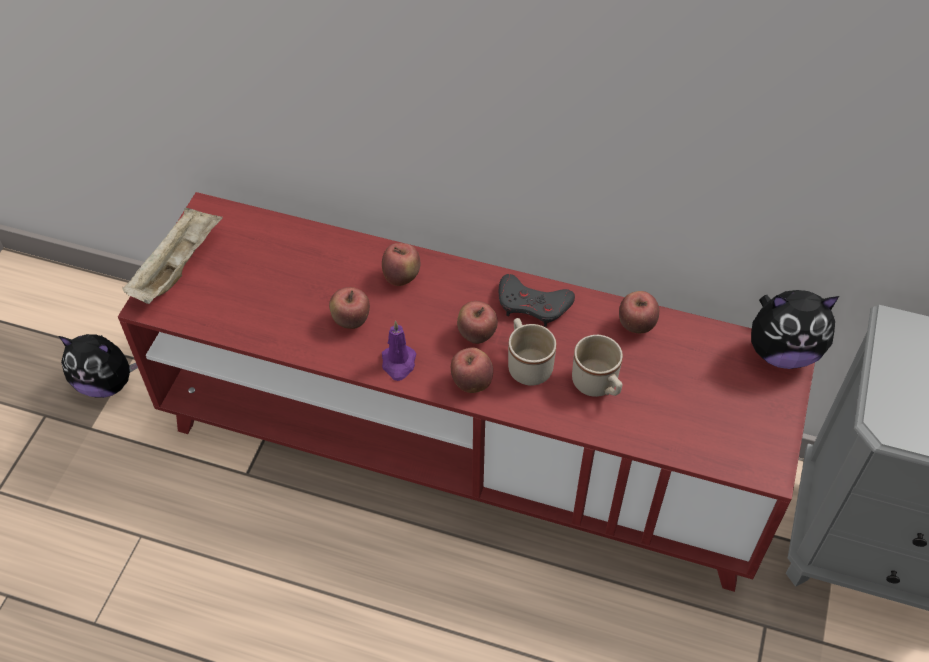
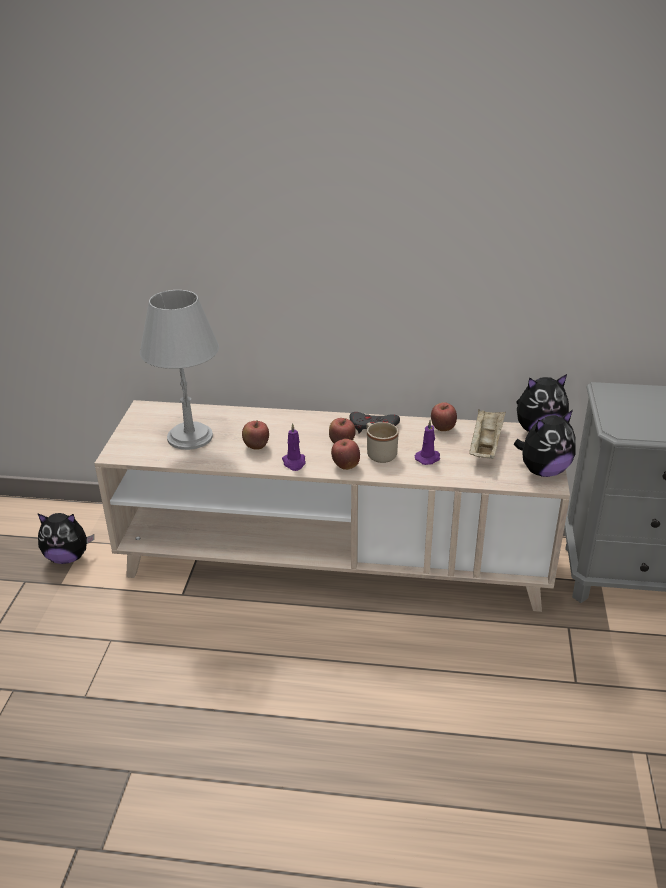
camera: 10 degrees left, 20 degrees down
(177, 267) = (130, 435): beige tray -> beige tray (485, 445)
(261, 284) = (190, 437): none -> grey table lamp
(401, 277) = (284, 424): apple -> none
(464, 448) = (334, 560): red tv stand -> beige tv stand
(598, 385) = (428, 458): beige mug -> purple candle
(765, 442) = (543, 471): none -> plush toy

